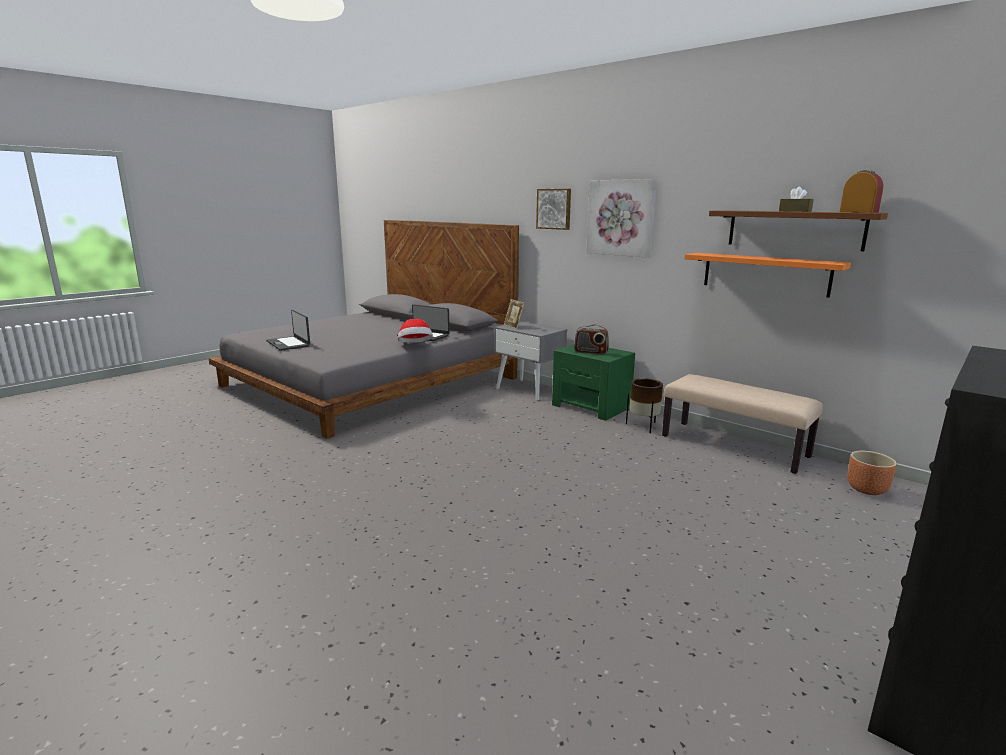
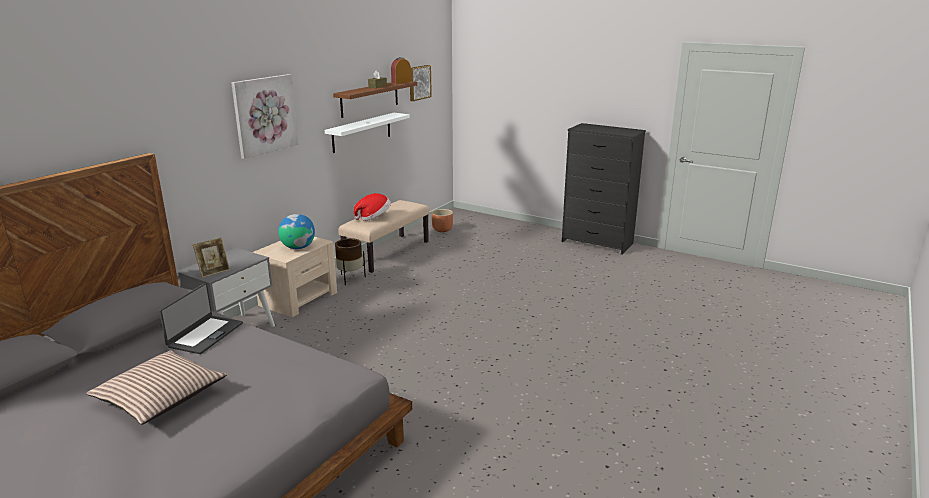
camera: 100 degrees left, 5 degrees up
(289, 343) = (231, 445): laptop -> none
(355, 332) = (160, 396): none -> pillow
(415, 345) = (262, 333): hat -> hat (374, 217)
(554, 209) = (192, 121): picture -> picture (419, 82)
(591, 352) = (298, 247): radio -> globe
(591, 406) = (299, 299): green nightstand -> beige nightstand
(765, 274) = (362, 132): orange shelf -> white shelf

